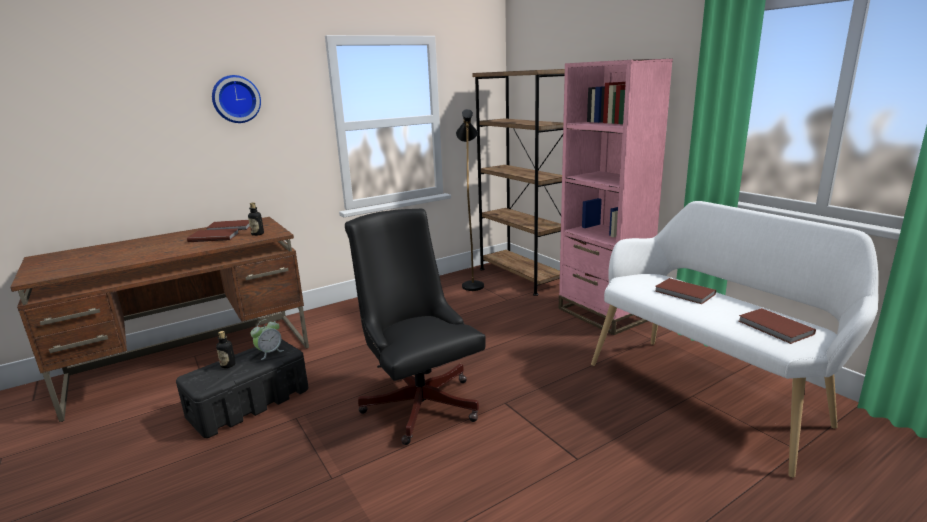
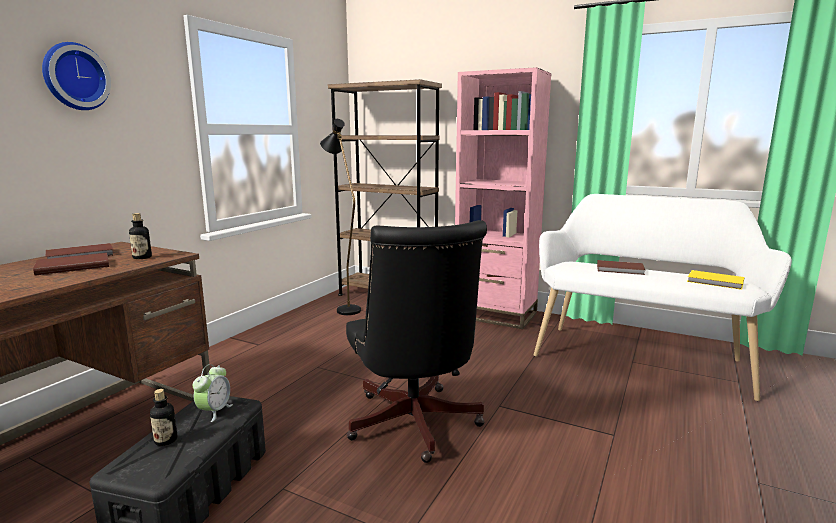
camera: 30 degrees left, 5 degrees down
(419, 401) = (414, 427): black office chair -> black office chair turned 135 degrees counterclockwise
(775, 328) = (716, 282): brown book -> yellow book

